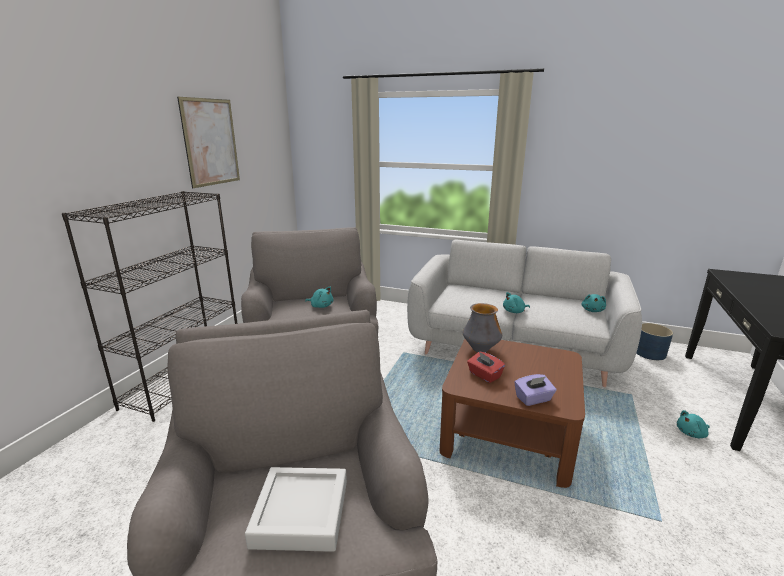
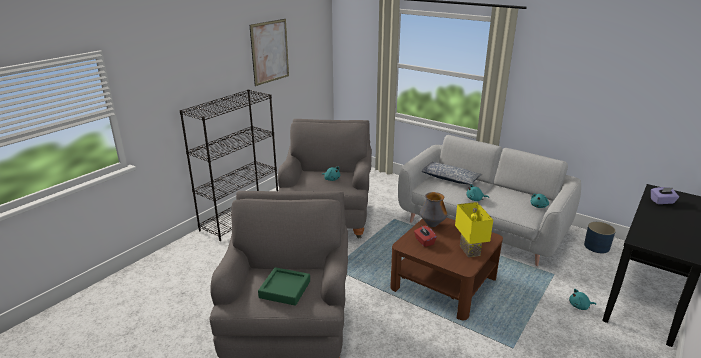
camera: 15 degrees right, 5 degrees up
(301, 513) = (285, 289): grey tray -> green tray
(468, 291) = (449, 178): none -> pillow
(533, 399) = (447, 260): purple tissue box -> purple tissue box (662, 201)
(551, 379) = (468, 250): none -> yellow table lamp

